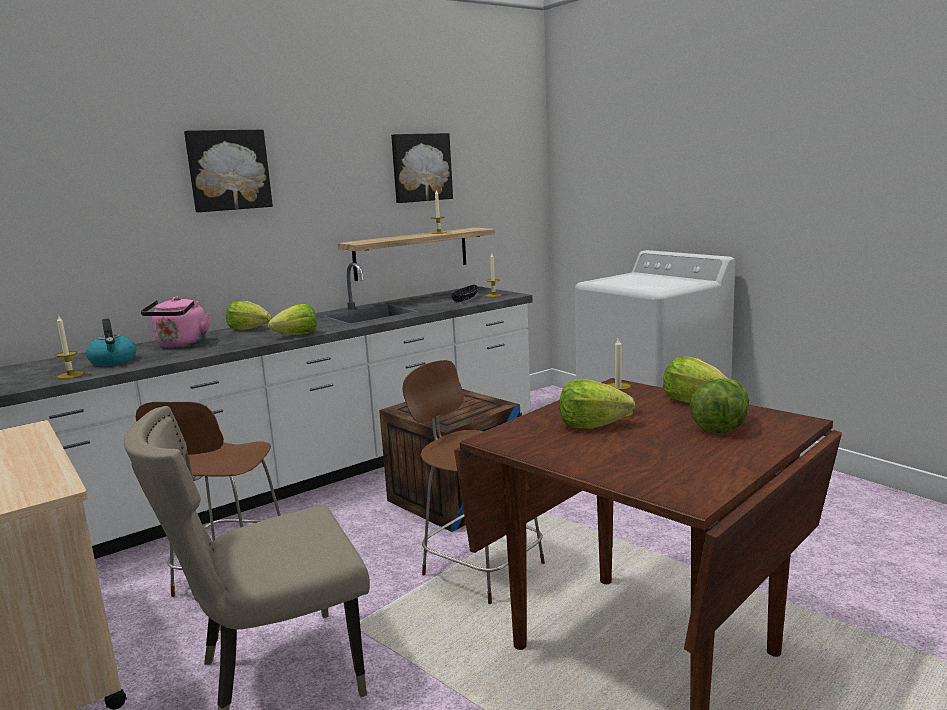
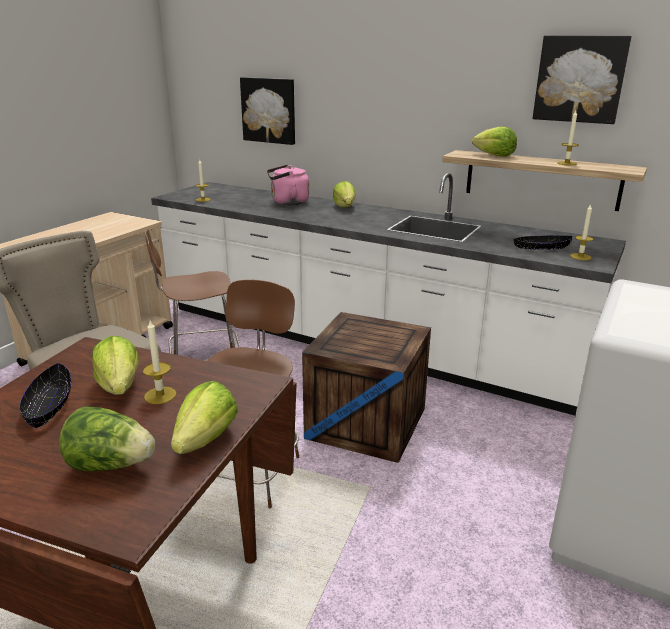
camera: 65 degrees right, 10 degrees up
(113, 361) = (237, 199): kettle -> none
(228, 170) = (367, 65): picture -> picture (269, 110)
(297, 335) = (335, 223): lettuce -> lettuce (494, 155)
(614, 449) = (49, 406): none -> black bowl

